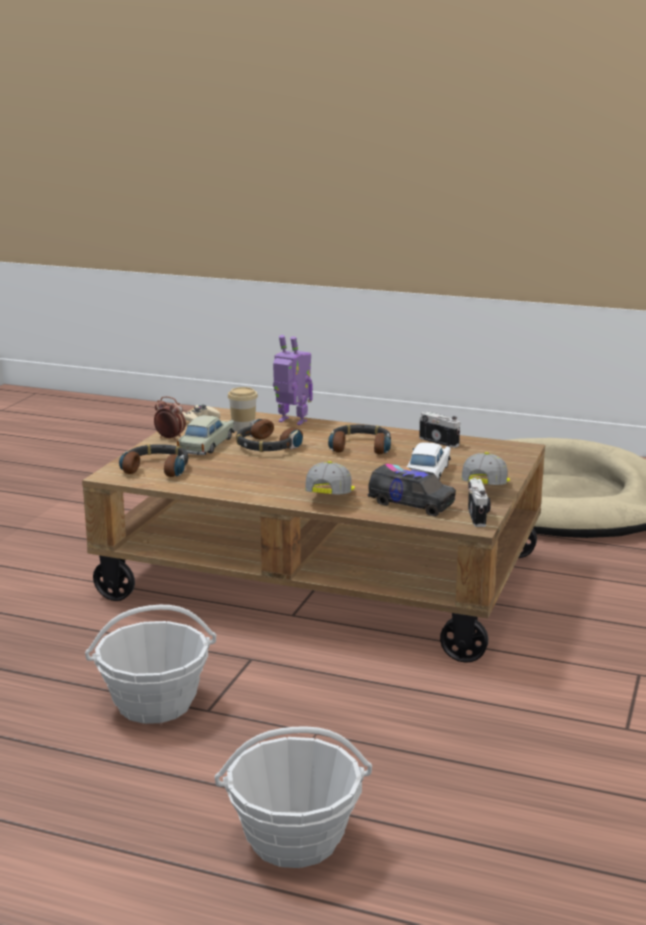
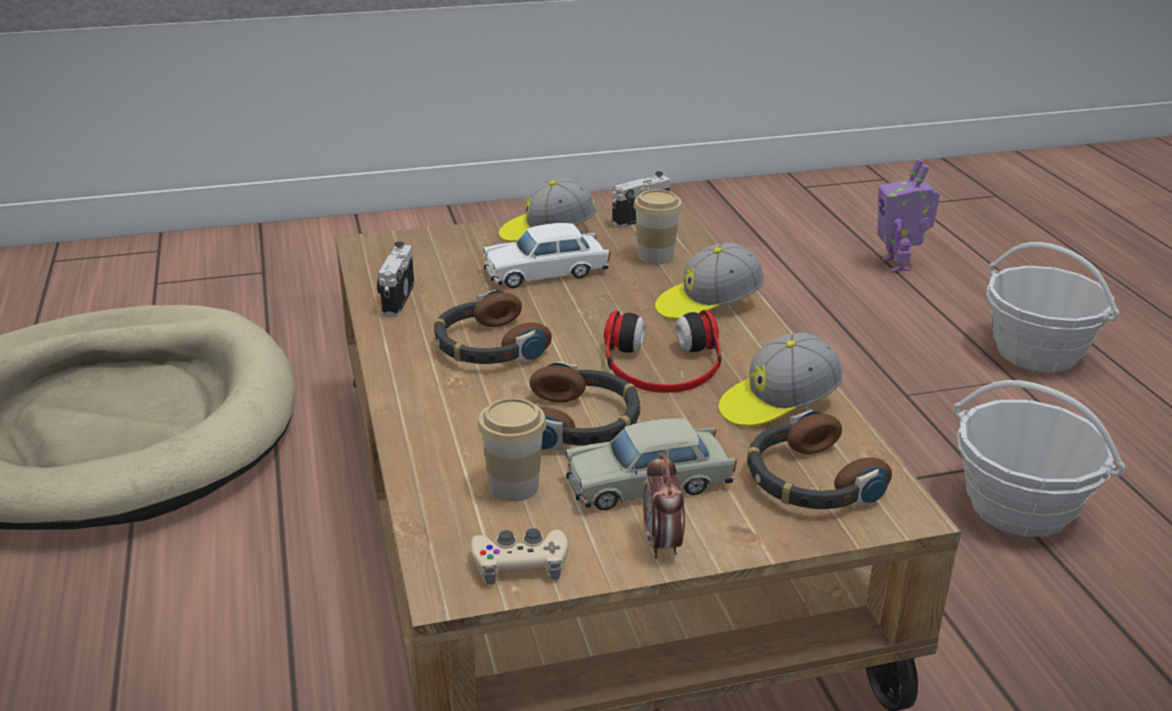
camera: 125 degrees left, 10 degrees up
(215, 481) = (777, 404): none -> cap
(287, 471) = (662, 365): none -> headphones
(292, 421) = (421, 451): toy robot -> toy robot (898, 265)
(411, 504) = (655, 256): toy truck -> cup

